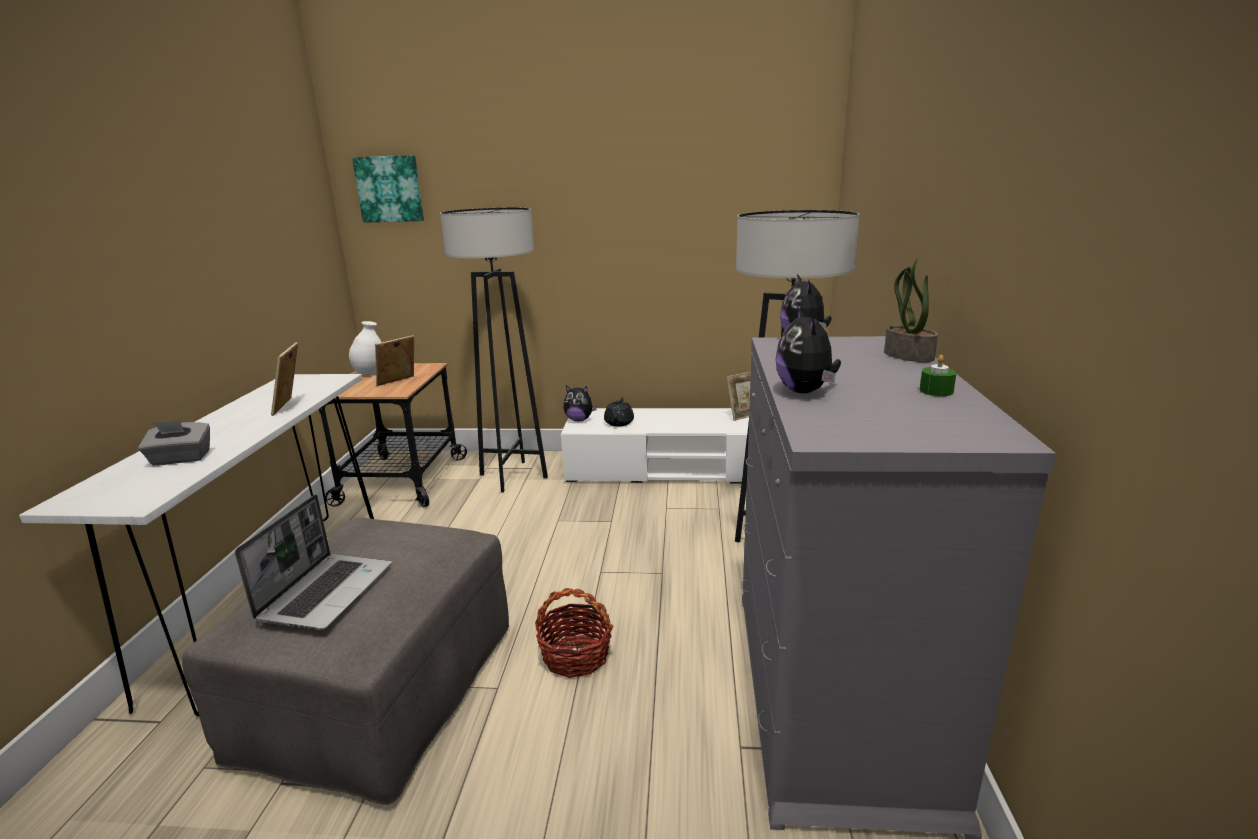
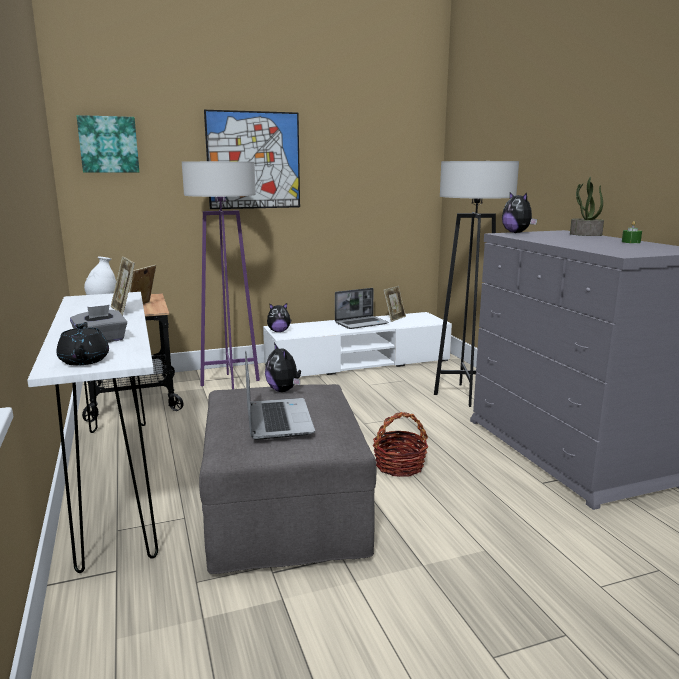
camera: 25 degrees left, 5 degrees down
(513, 476) = (230, 383): grey floor lamp -> purple floor lamp
(558, 202) = (254, 160): none -> picture
(619, 422) = (312, 330): black teapot -> black teapot (85, 360)
(692, 419) = (361, 323): none -> laptop
(805, 391) = (573, 245): plush toy -> plush toy (284, 390)

